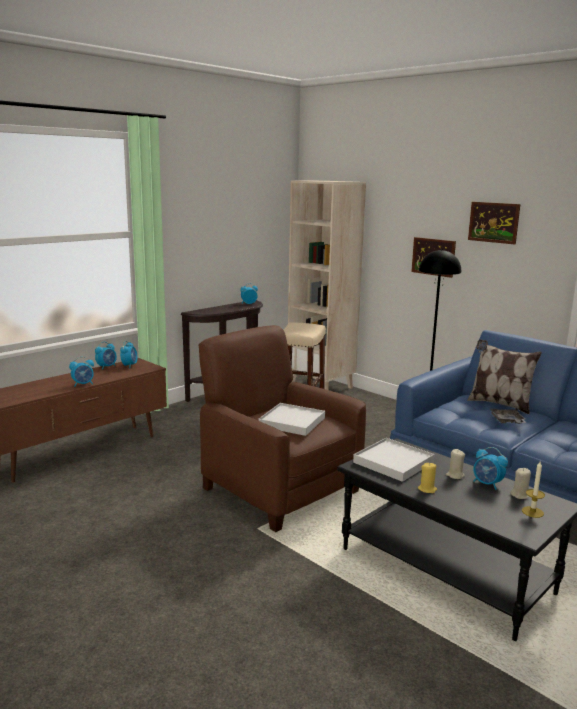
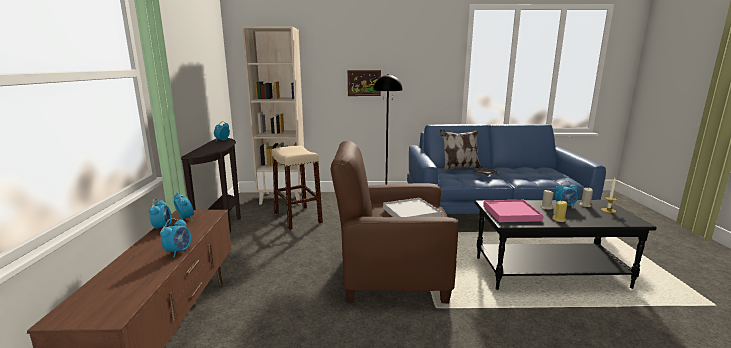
camera: 45 degrees left, 0 degrees up
(393, 462) = (511, 213): white tray -> pink tray
(493, 222) = (407, 54): picture -> none

